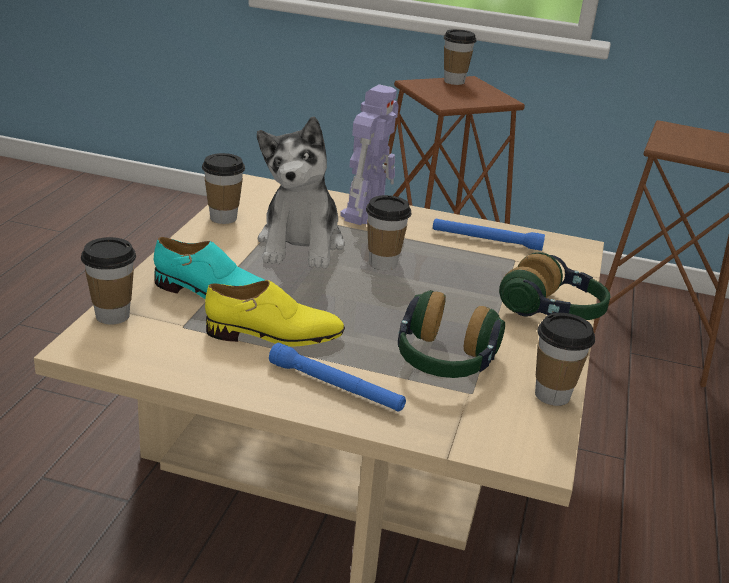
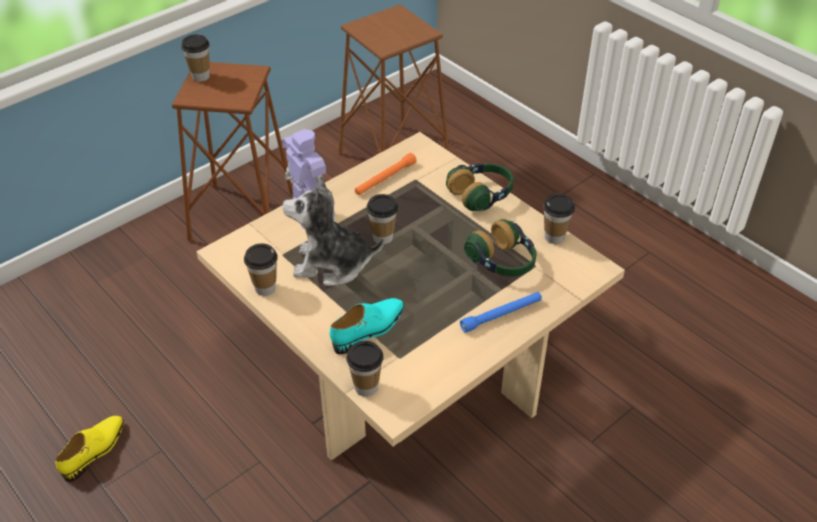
camera: 55 degrees left, 15 degrees up
(274, 335) = (434, 320): yellow shoe -> yellow shoe (95, 451)
(301, 244) = (332, 264): plush toy -> plush toy turned 150 degrees clockwise
(486, 240) = (385, 179): blue flashlight -> orange flashlight

